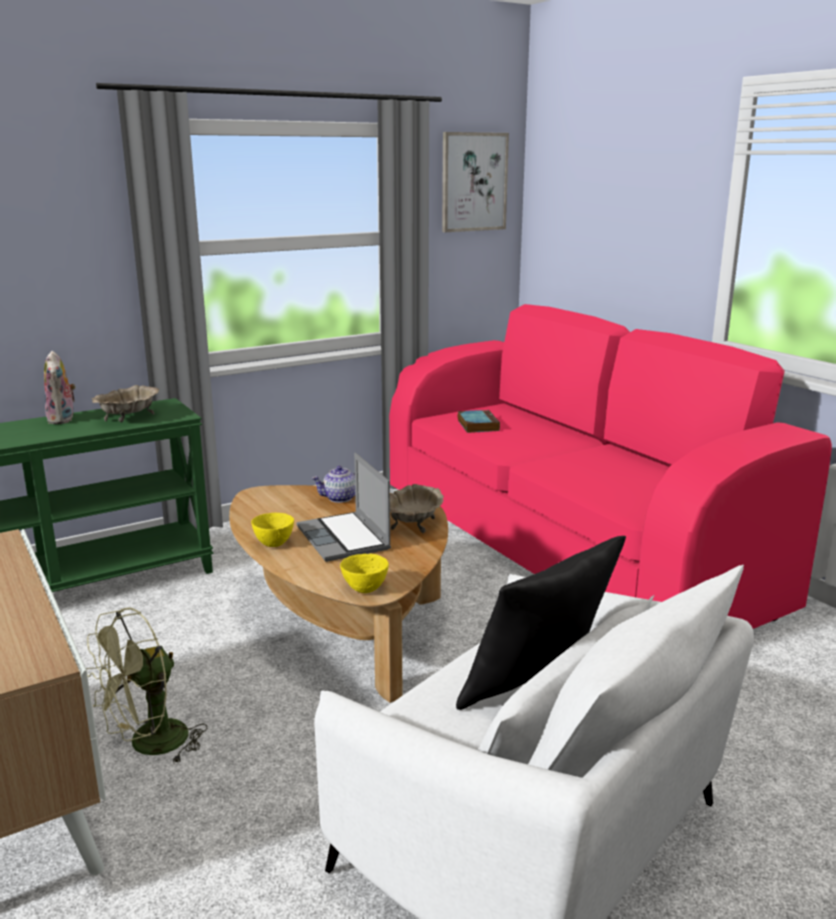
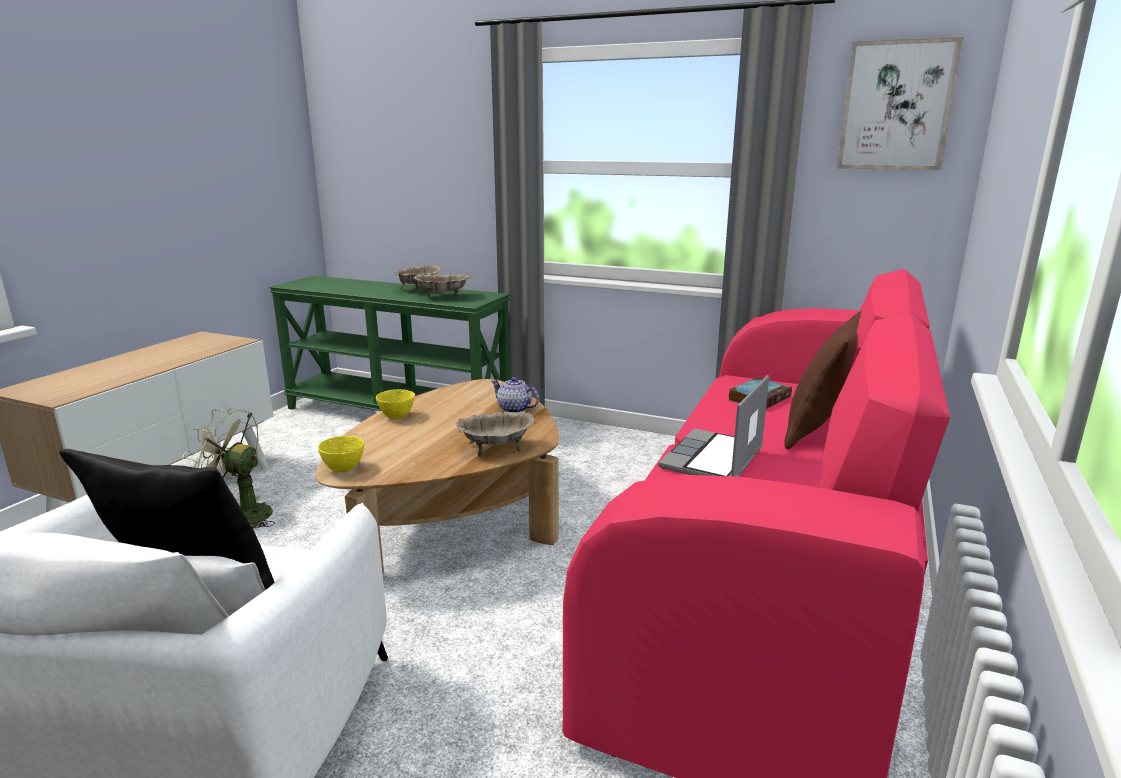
camera: 55 degrees right, 0 degrees up
(63, 419) = (418, 289): plush toy -> beige bowl
(345, 539) = (433, 434): laptop -> laptop (713, 459)
(553, 431) = (819, 432): none -> brown pillow

